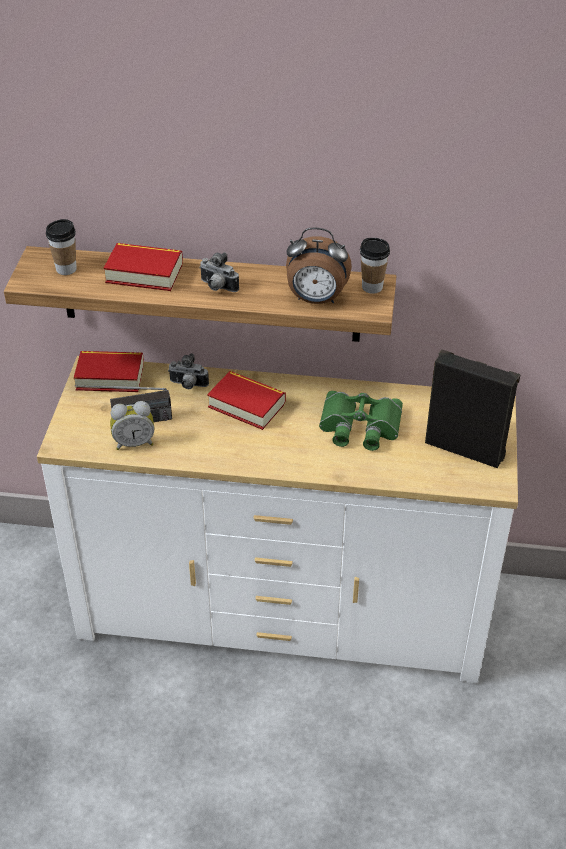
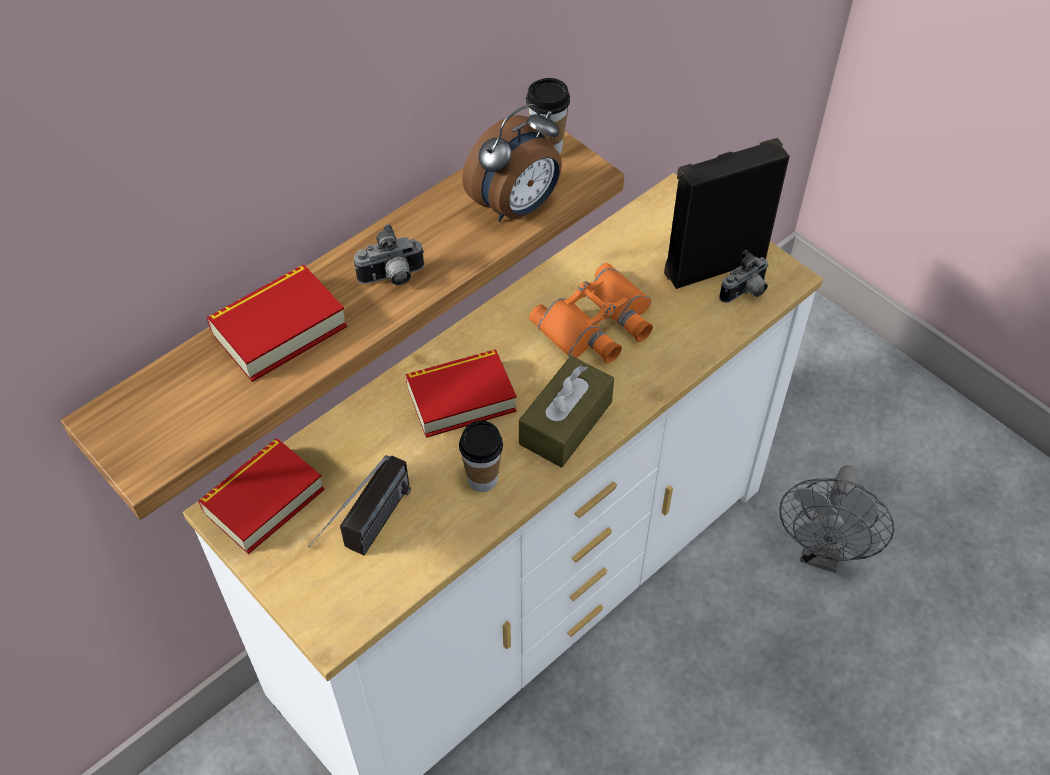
camera: 50 degrees left, 10 degrees up
(66, 269) = (171, 406): cup -> cup (482, 479)
(134, 443) = (411, 551): alarm clock -> none
(188, 385) = (367, 432): camera -> camera (745, 293)
(276, 452) = (565, 423): none -> brown tissue box
(359, 427) = (598, 325): green binoculars -> orange binoculars
(471, 749) = (823, 552): none -> grey fan

